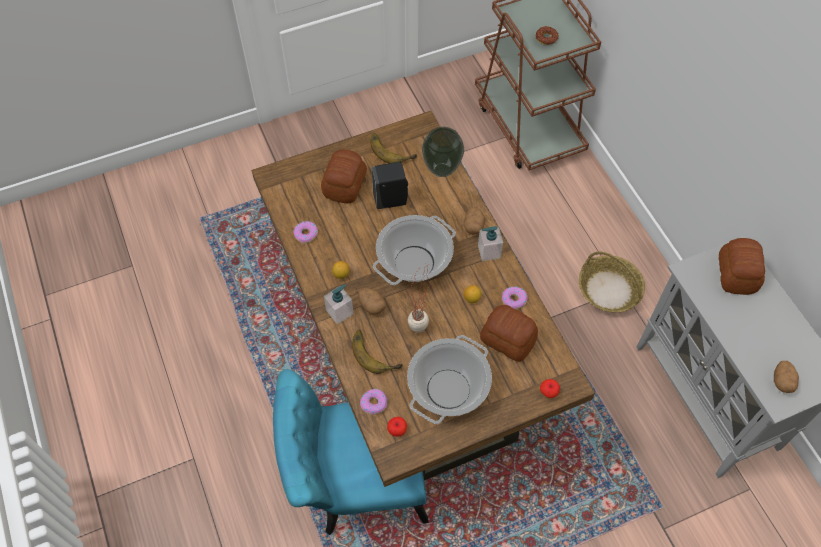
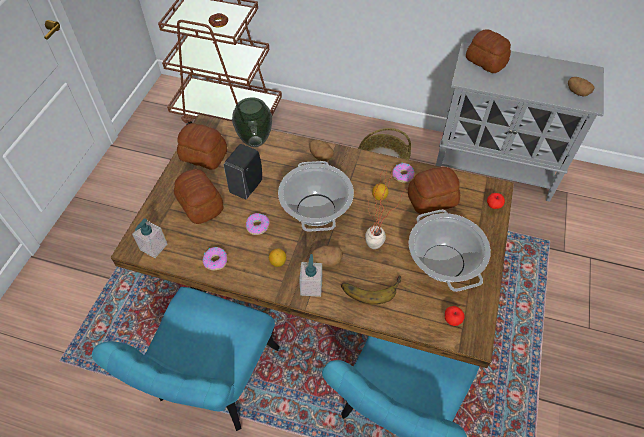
camera: 50 degrees left, 5 degrees down
(265, 331) = (213, 385): none -> turquoise chair
(373, 403) = (415, 320): donut -> donut (257, 226)
(392, 149) = (203, 156): banana -> bread
(489, 251) = (350, 162): soap dispenser -> soap dispenser (153, 247)

